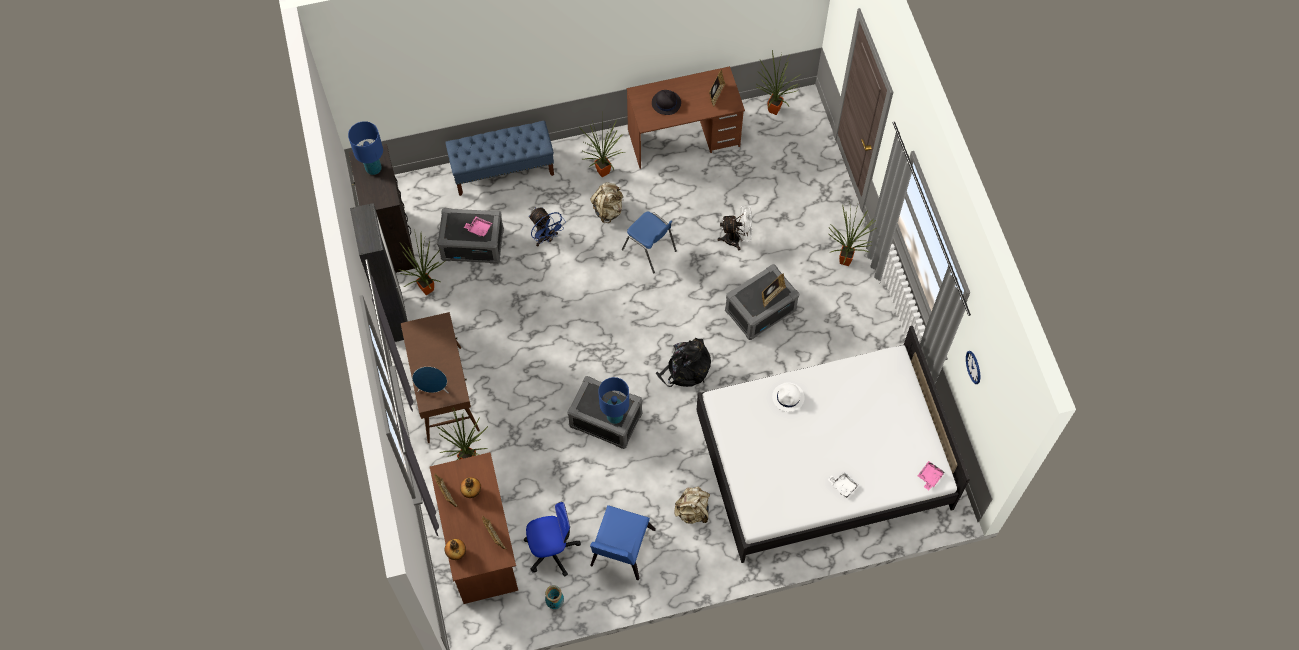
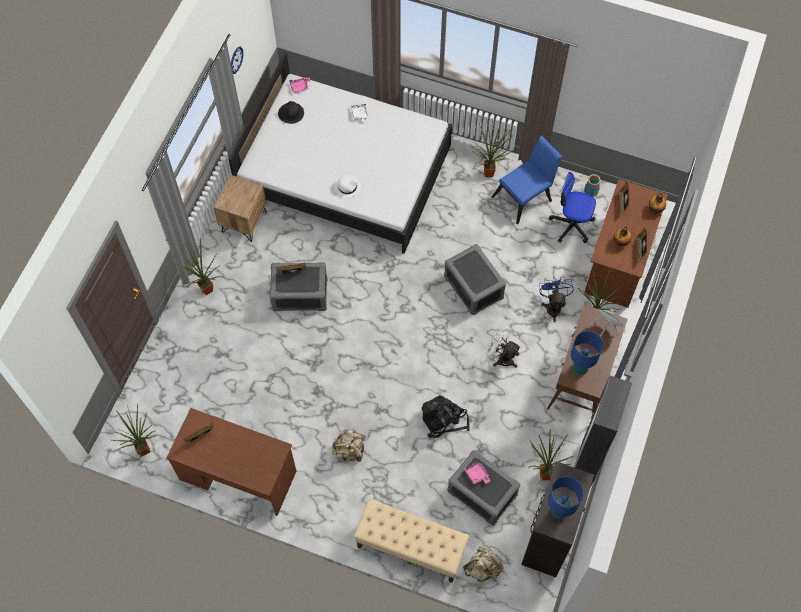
camera: 145 degrees left, 0 degrees up
(503, 170) = (410, 548): blue bench -> beige bench
(546, 238) = (418, 458): blue fan -> blue fan (553, 306)
(604, 174) = (329, 486): potted plant -> potted plant (489, 172)
(614, 417) = (474, 259): blue table lamp -> blue table lamp (580, 368)
(649, 250) = (344, 393): blue chair -> none
(666, 102) = (248, 458): black hat -> black hat (291, 113)
(685, 369) = (389, 286): black backpack -> black backpack (443, 419)
(692, 511) = (458, 192): beige backpack -> beige backpack (482, 568)
(736, 239) = (270, 359): white fan -> white fan (501, 357)
(872, 344) = (244, 221): none -> brown nightstand

